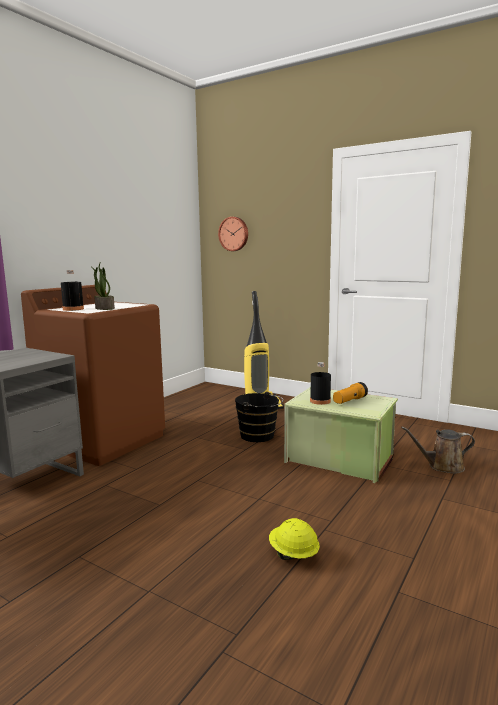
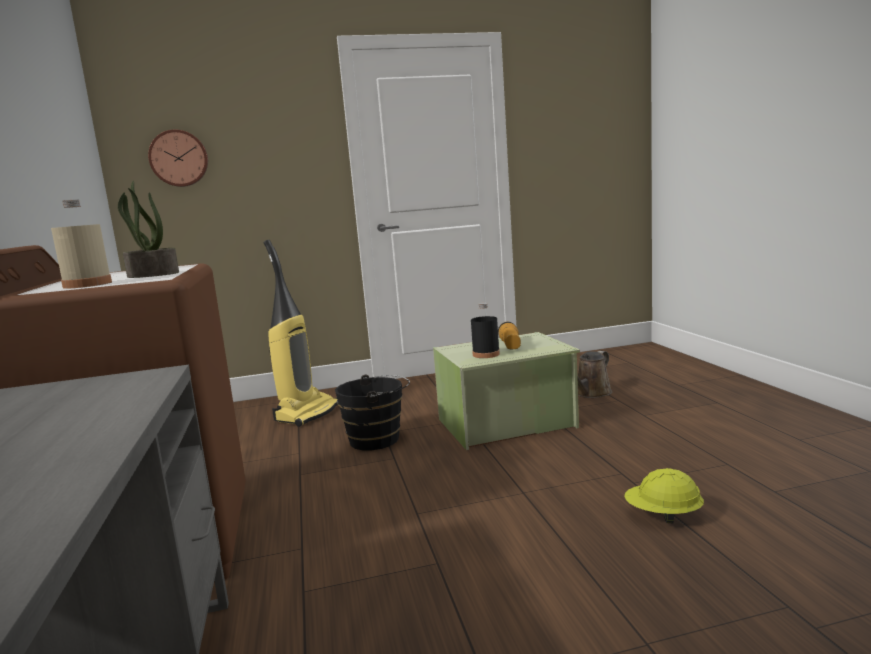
camera: 45 degrees left, 0 degrees up
(73, 309) = (87, 284): black bottle -> beige bottle

